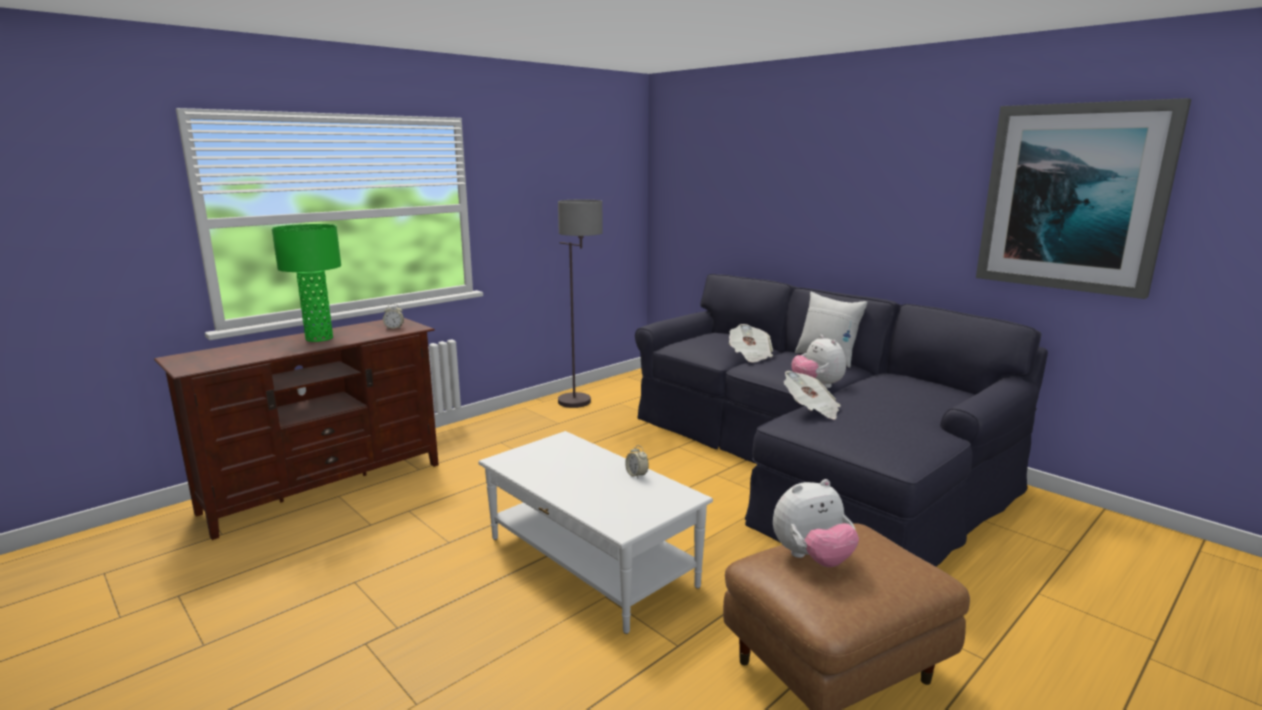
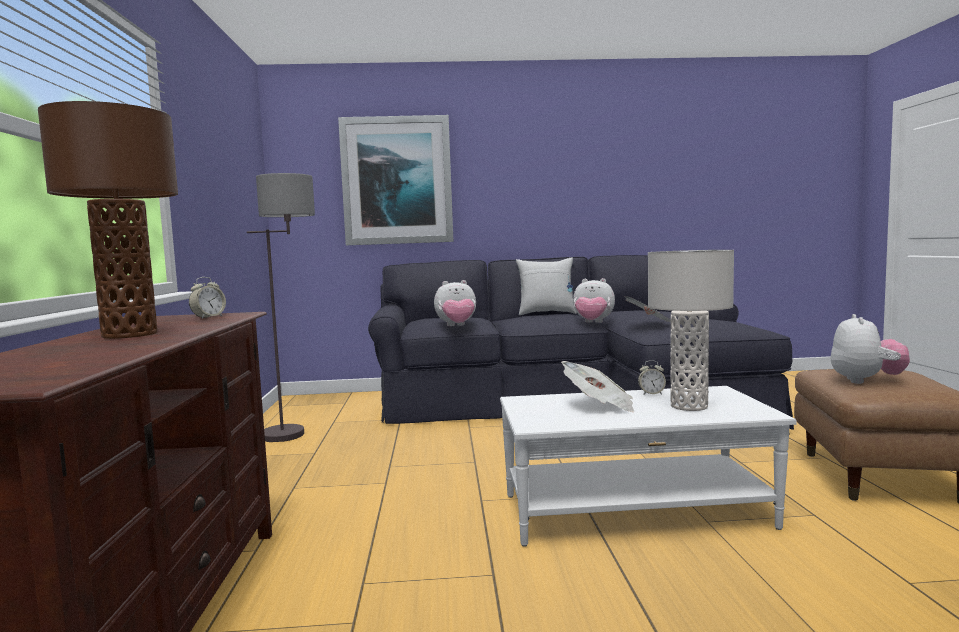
camera: 50 degrees left, 10 degrees down
(319, 338) = (130, 335): green table lamp -> brown table lamp
(612, 496) = (689, 406): none -> white table lamp
(696, 352) = (456, 326): none -> plush toy
(750, 355) = (498, 321): newspaper -> newspaper (599, 406)
(1073, 198) = (680, 168): picture -> picture (397, 181)

